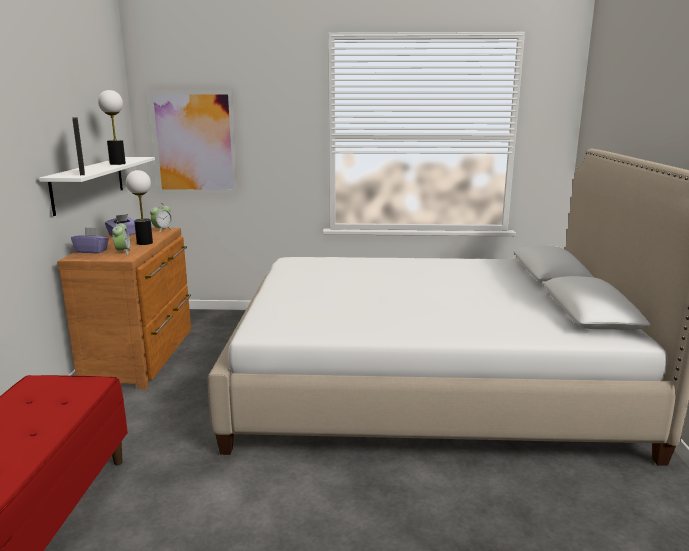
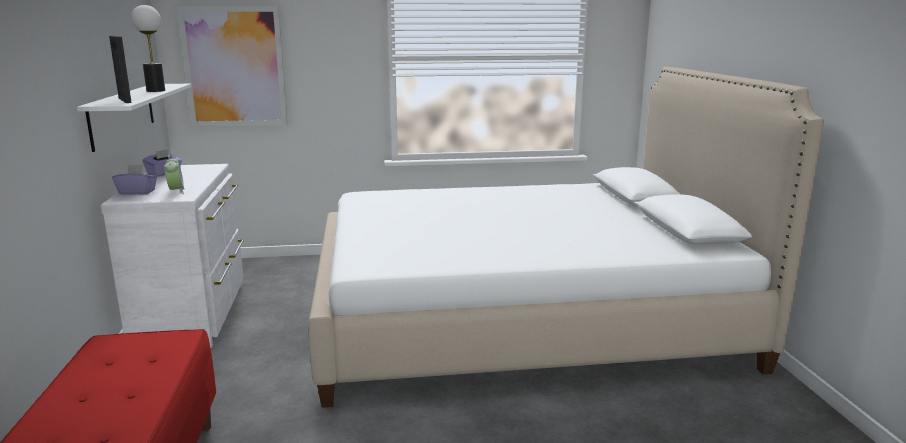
camera: 10 degrees left, 0 degrees up
(143, 357) = (195, 313): brown dresser -> white dresser
(145, 243) = (196, 181): table lamp -> none
(162, 230) = (208, 167): alarm clock -> none

